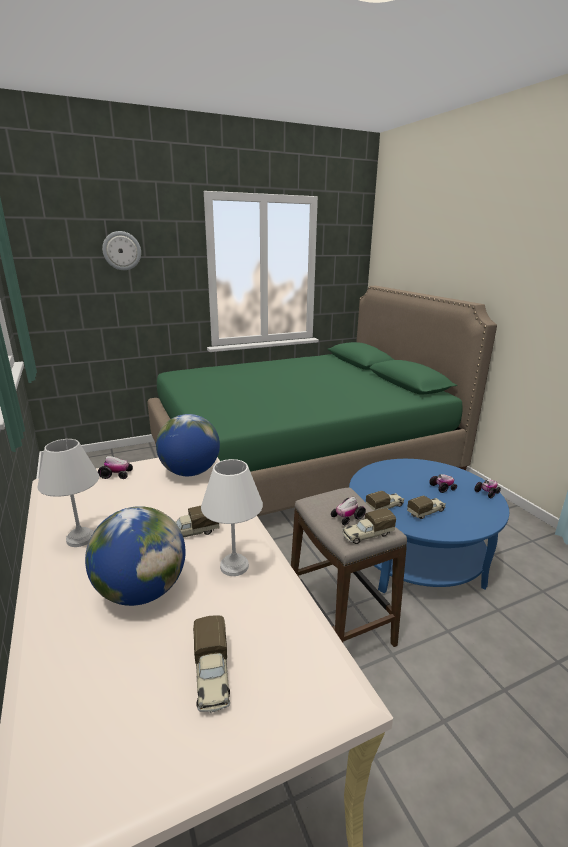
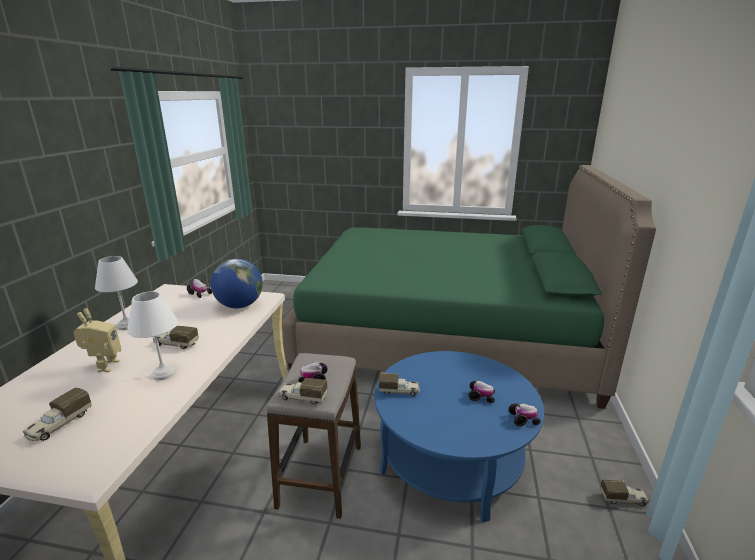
camera: 35 degrees right, 0 degrees up
(122, 250) = (331, 121): wall clock -> none
(142, 591) = (105, 366): globe -> toy robot
(426, 512) = (430, 410): toy truck -> toy truck (623, 499)

